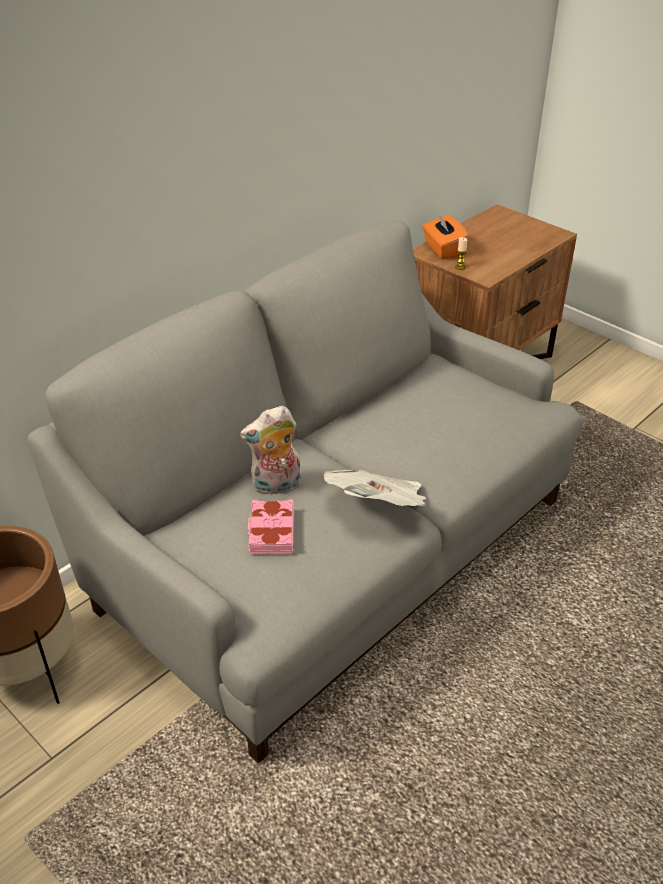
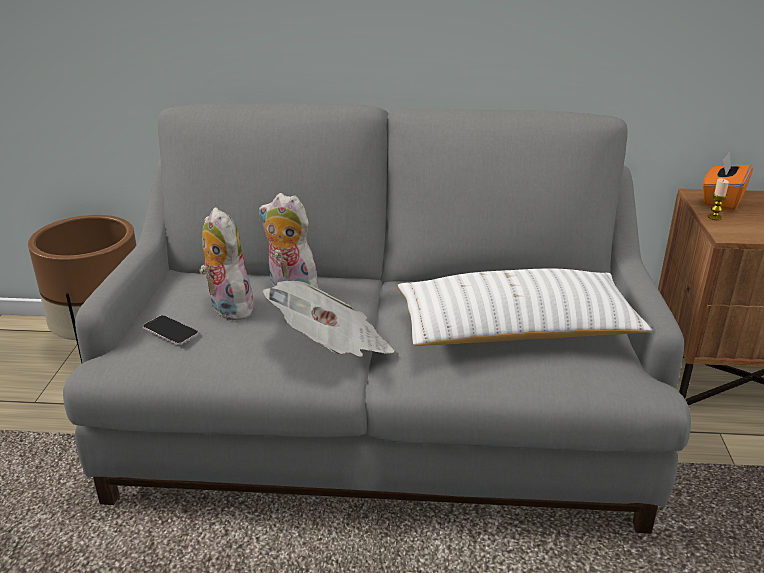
camera: 50 degrees right, 10 degrees down
(267, 577) = (170, 331): none -> phone
(271, 532) = (227, 308): pink book -> plush toy
(455, 418) = (516, 330): none -> white pillow

